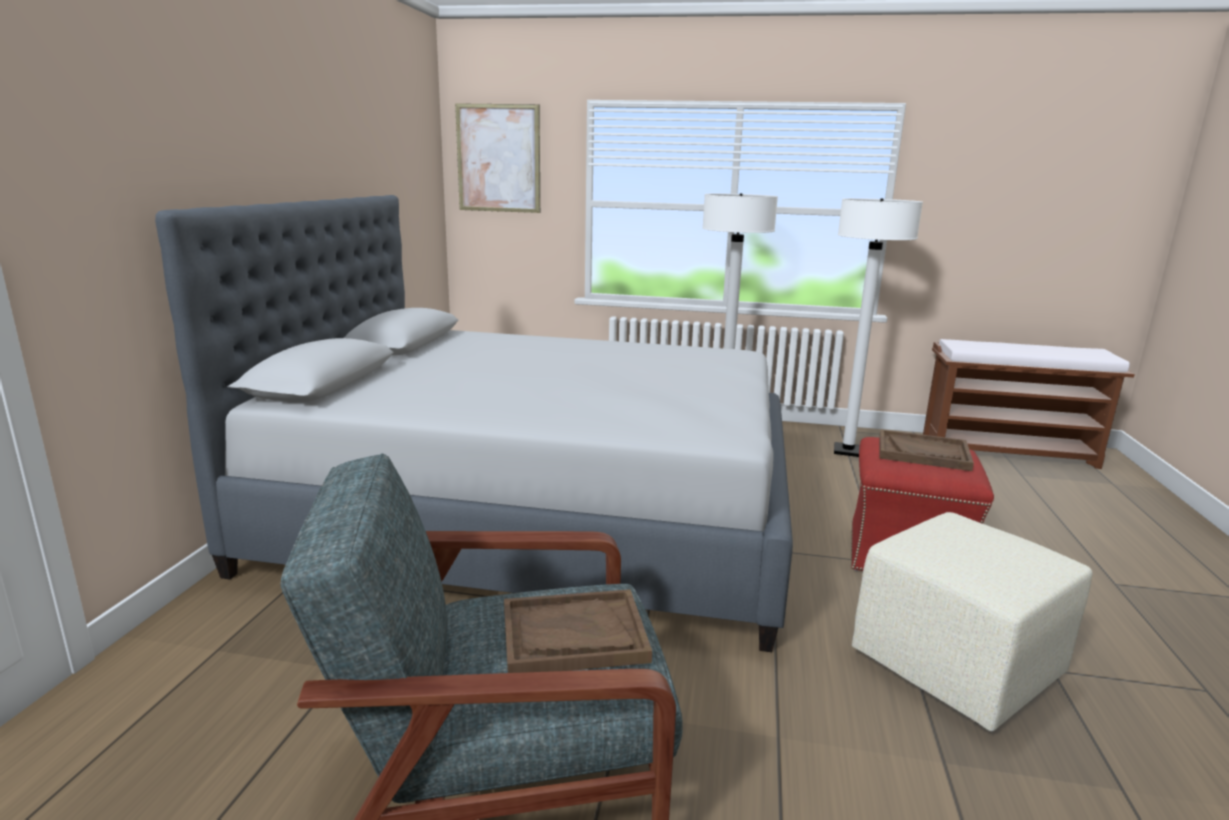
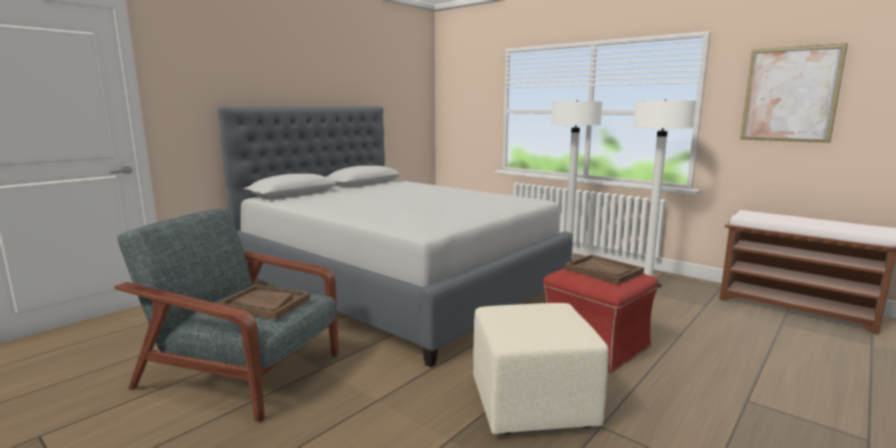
camera: 30 degrees right, 5 degrees down
(498, 158) = (460, 86): picture -> picture (790, 94)

